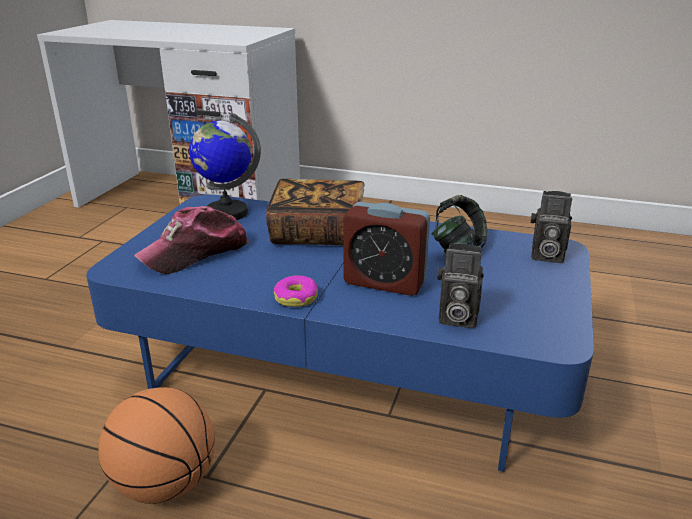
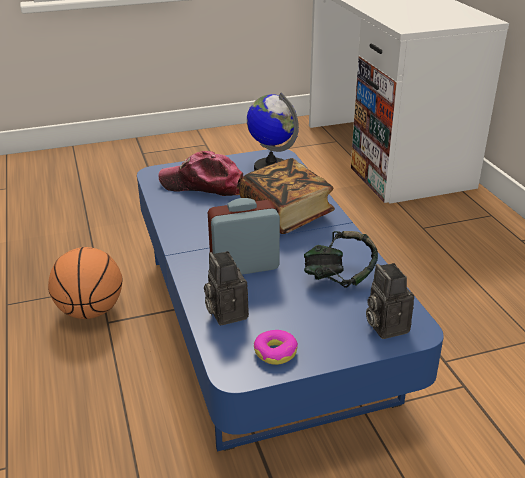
camera: 55 degrees right, 5 degrees up
(296, 298) = (186, 242): donut -> donut (276, 352)
(384, 282) = (244, 266): alarm clock -> alarm clock turned 90 degrees clockwise

